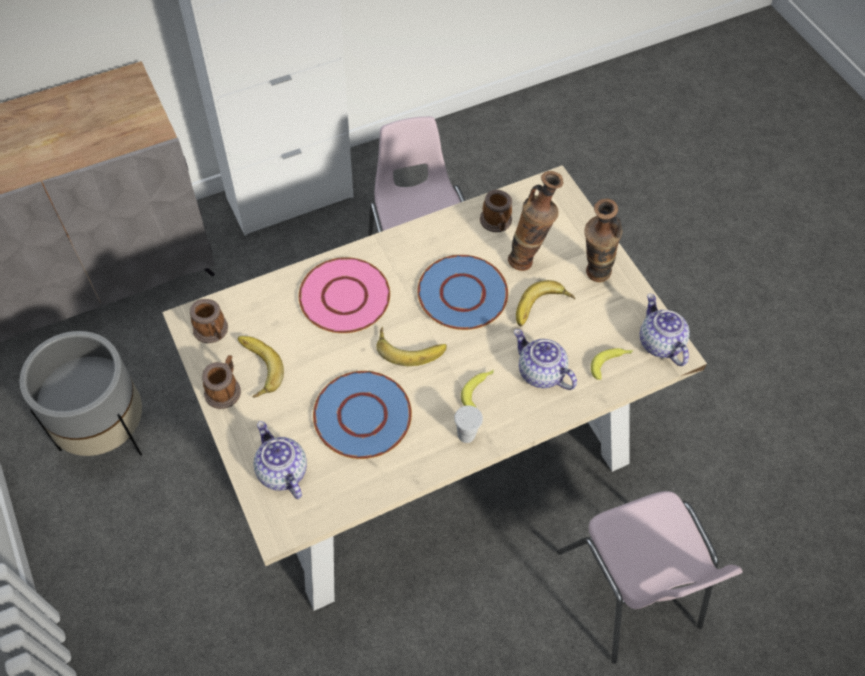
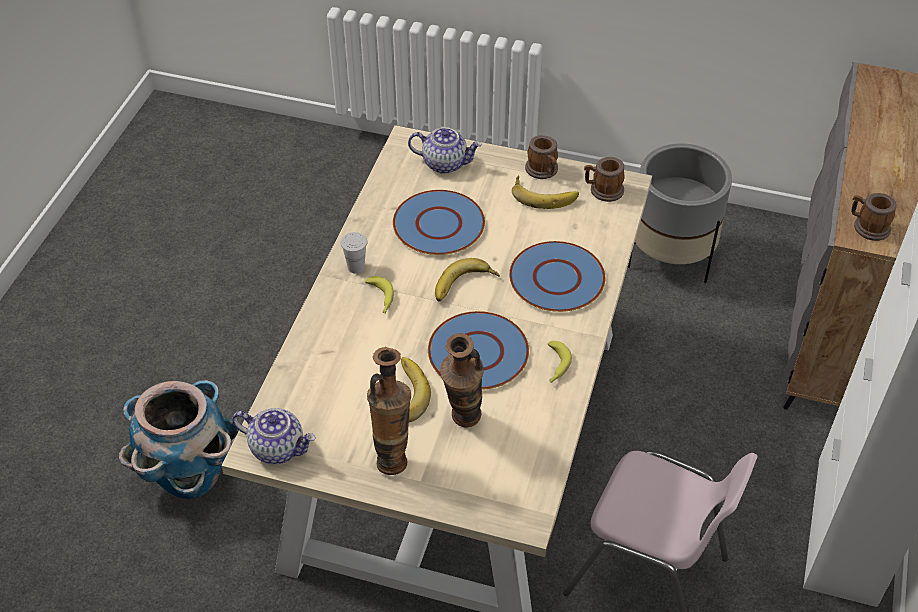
camera: 135 degrees right, 10 degrees down
(345, 296) = (557, 279): pink plate -> blue plate
(496, 223) = (527, 433): mug -> mug (867, 227)
(540, 372) = (350, 346): teapot -> none
(611, 363) = (302, 397): banana -> banana (555, 366)
(629, 590) = (190, 476): pink chair -> planter

